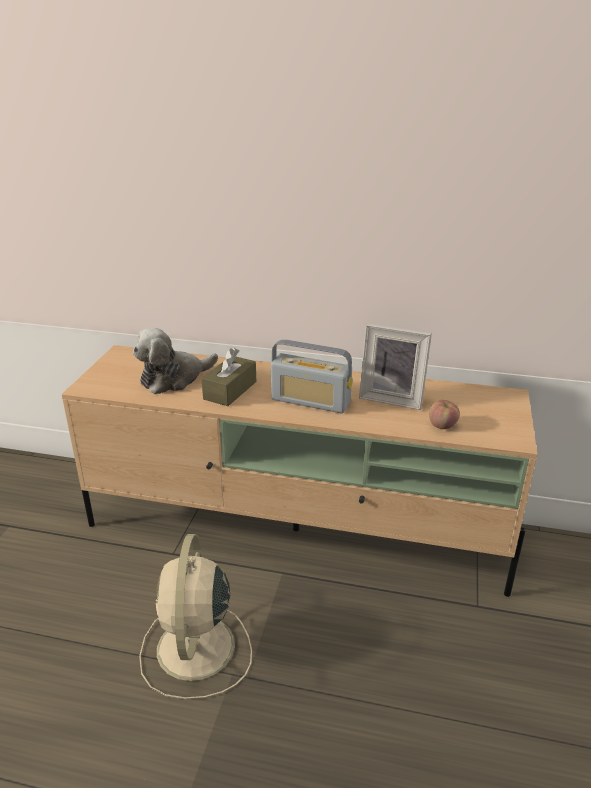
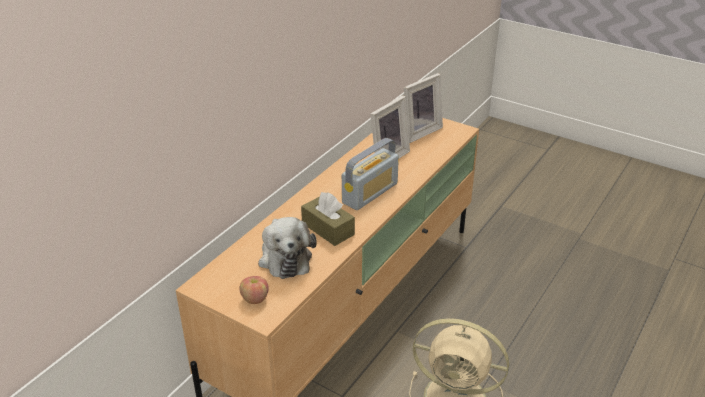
camera: 70 degrees left, 5 degrees up
(442, 425) = (433, 149): apple -> apple (255, 299)
(475, 409) = (419, 131): none -> picture frame

